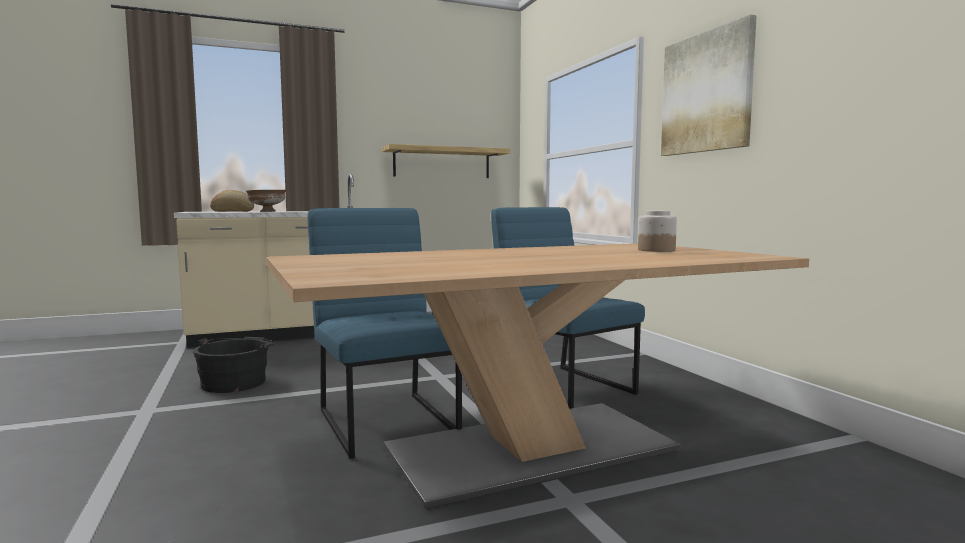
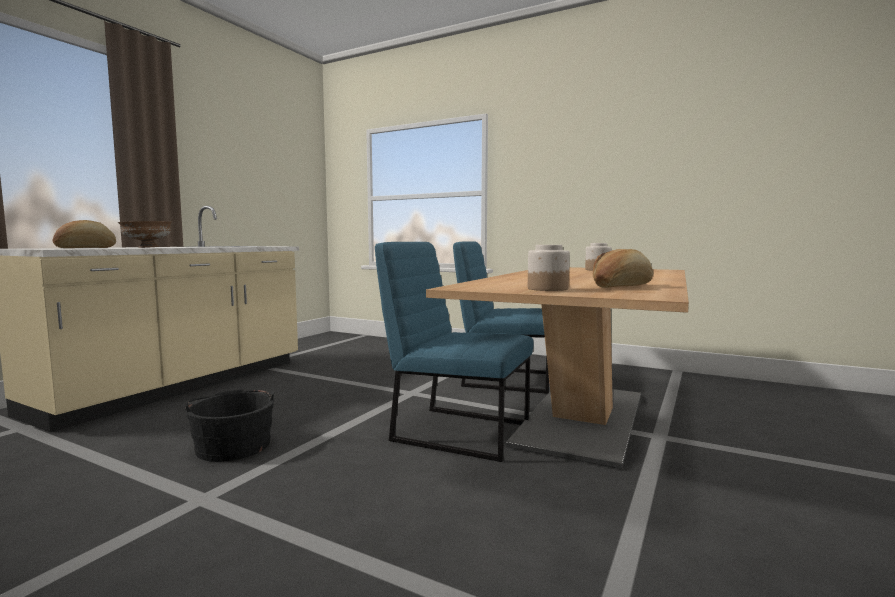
camera: 40 degrees left, 0 degrees up
(337, 264) = (547, 289): none -> jar
(428, 269) = (621, 286): none -> bread
(442, 163) = (268, 198): shelf -> none
(706, 93) = (554, 163): picture -> none

